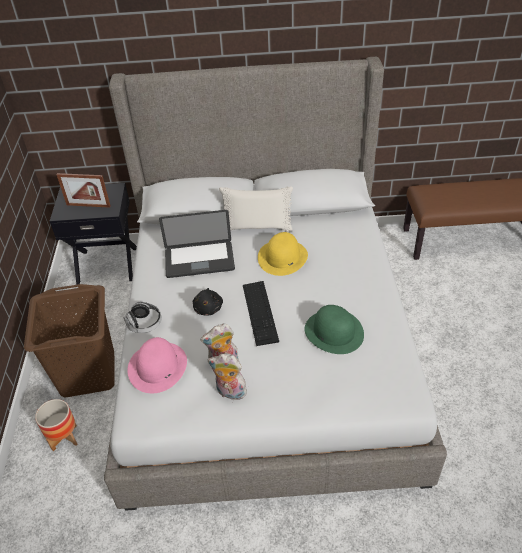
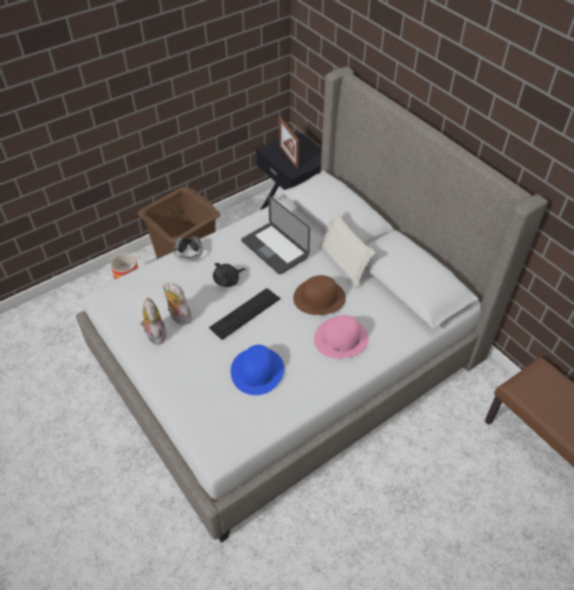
camera: 55 degrees right, 5 degrees up
(157, 367) = (152, 282): pink hat -> pink hat (341, 338)
(282, 257) = (319, 297): yellow hat -> brown hat
(334, 332) = (257, 371): green hat -> blue hat

